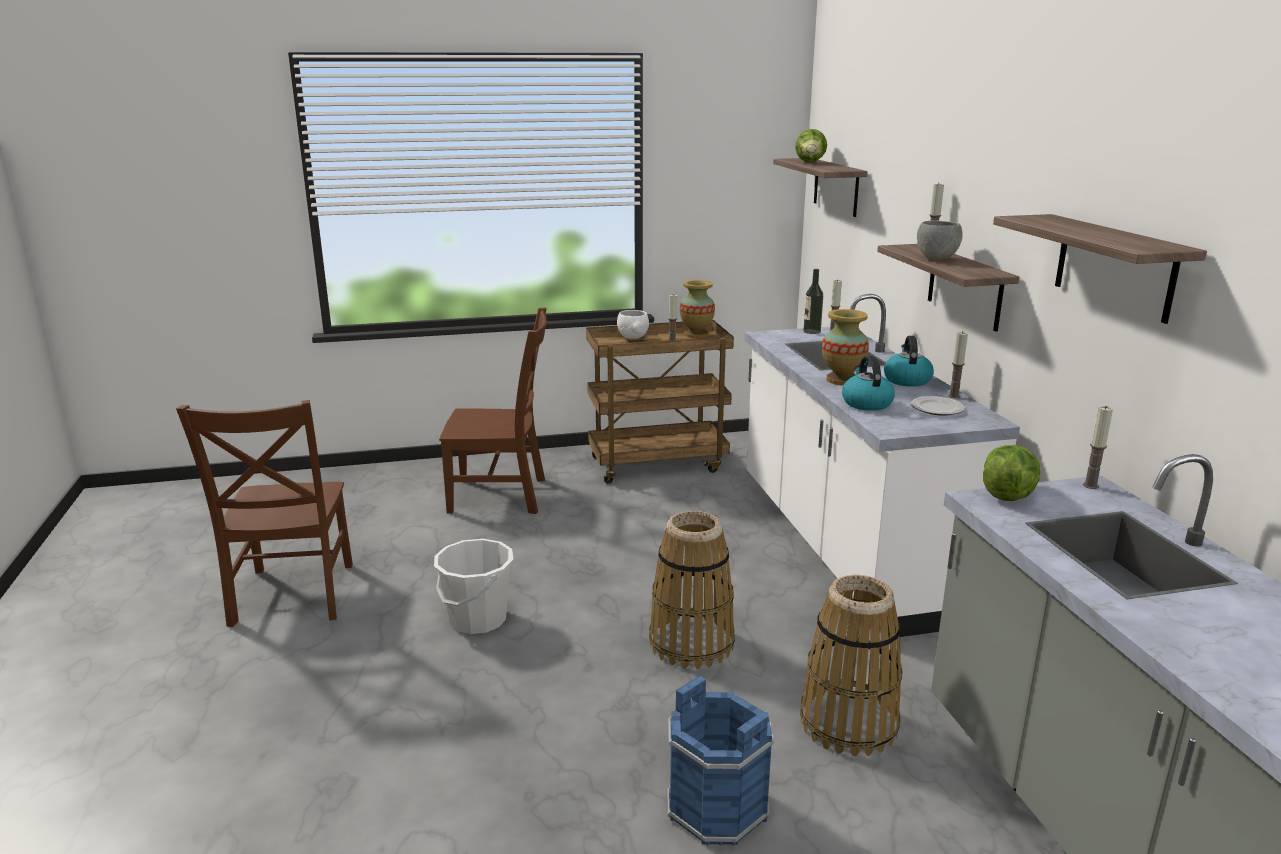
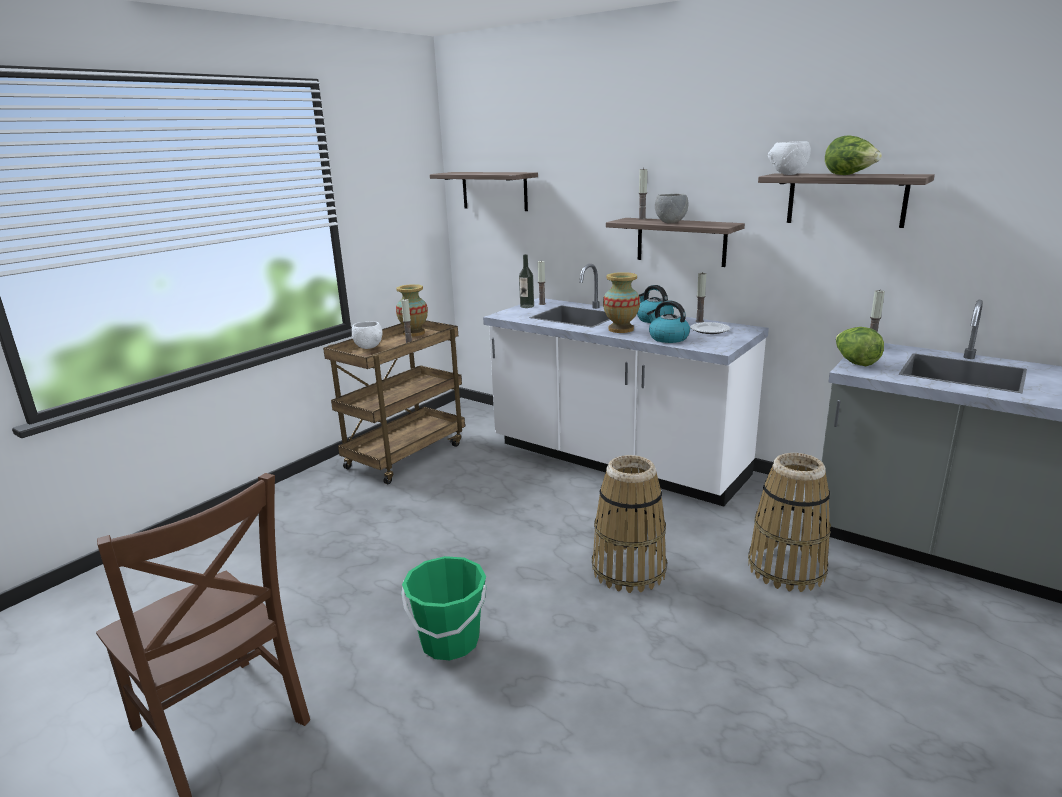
camera: 40 degrees left, 0 degrees up
(478, 620) = (449, 641): white bucket -> green bucket
(502, 496) = (310, 530): brown chair -> none
(716, 808) = (814, 669): blue bucket -> none
(810, 162) = (472, 173): lettuce -> lettuce (849, 175)
(1039, 219) = (787, 174): none -> white bowl

